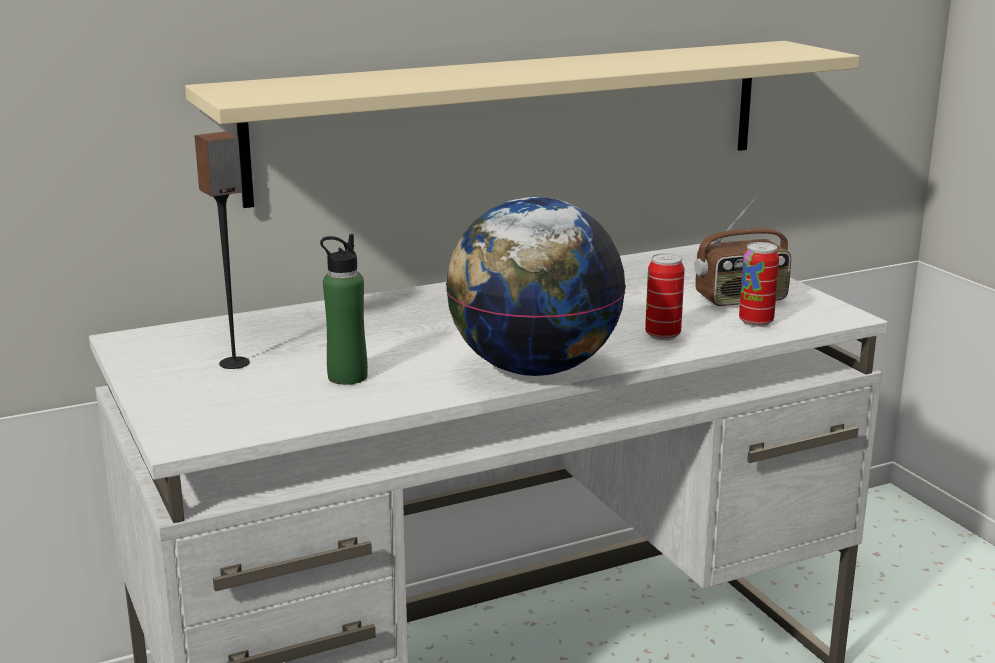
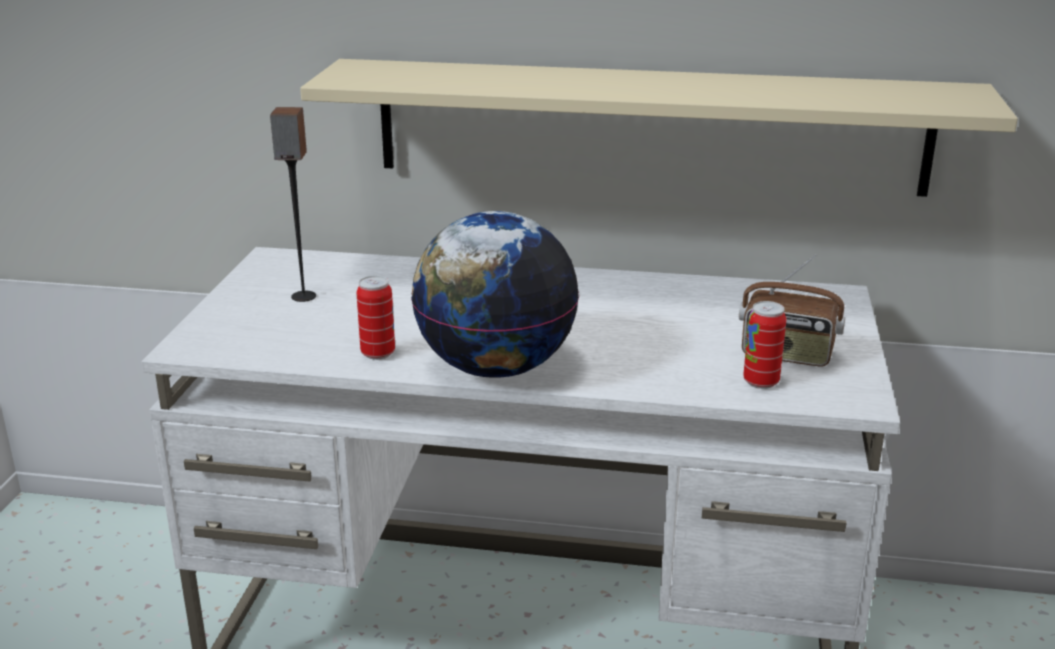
camera: 35 degrees right, 5 degrees up
(347, 377) = (356, 331): green bottle -> none
(662, 335) = (652, 369): can -> can (378, 353)

